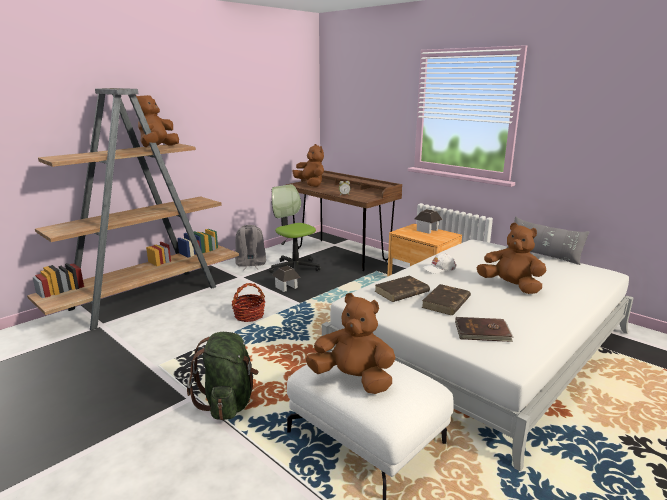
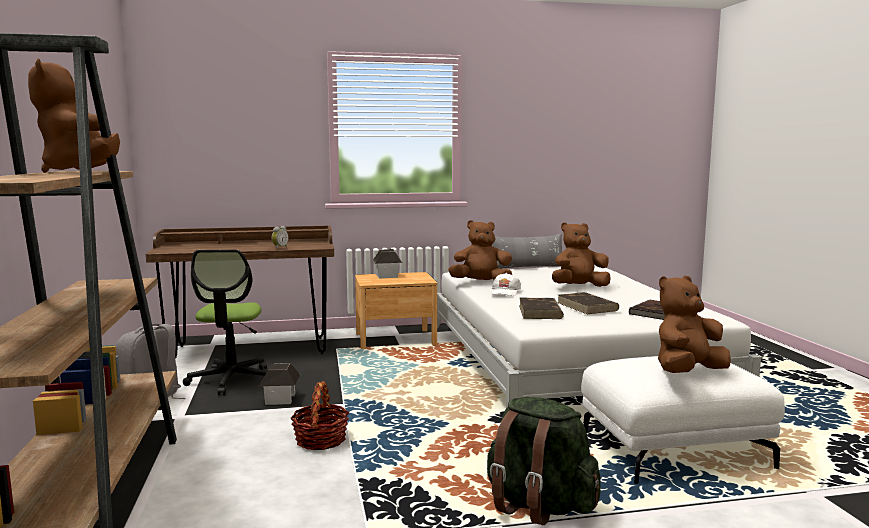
camera: 55 degrees left, 10 degrees down
(295, 268) = (231, 380): office chair -> office chair turned 90 degrees counterclockwise
(311, 184) = (186, 248): brown plush toy -> brown plush toy (481, 283)

